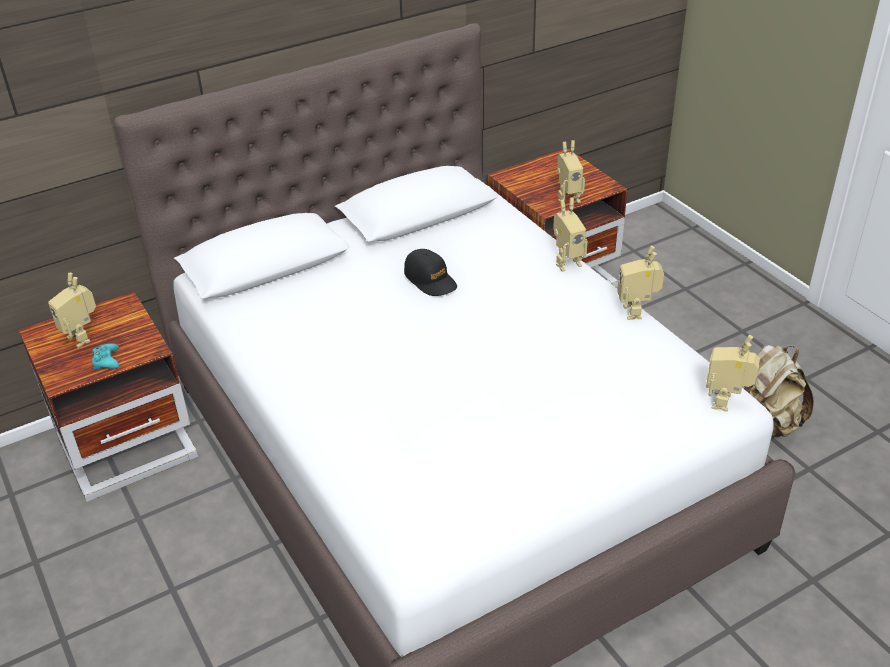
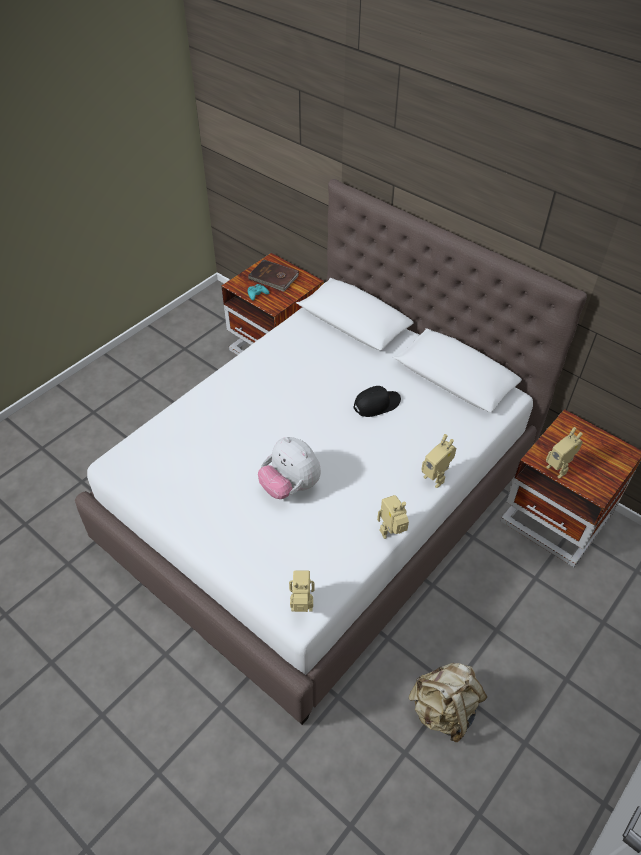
camera: 70 degrees right, 10 degrees up
(82, 337) = (273, 277): toy robot -> brown book
(430, 280) = (376, 404): black cap -> black cap turned 150 degrees counterclockwise
(534, 378) = (290, 486): none -> plush toy

